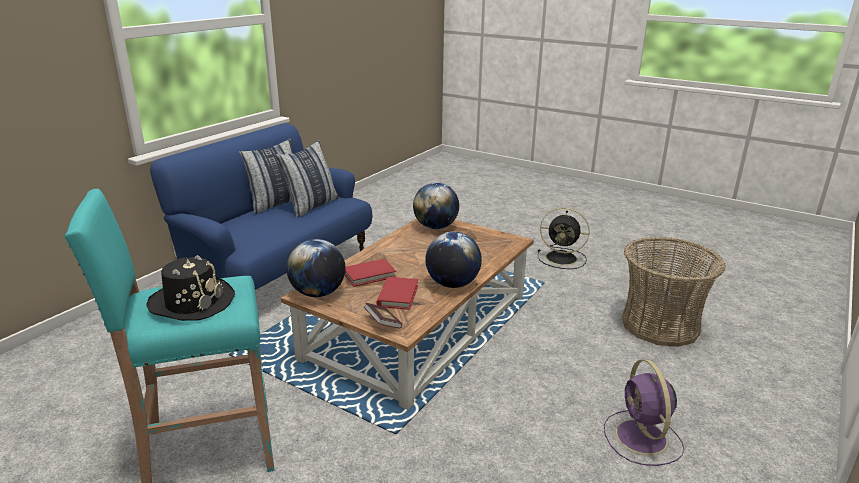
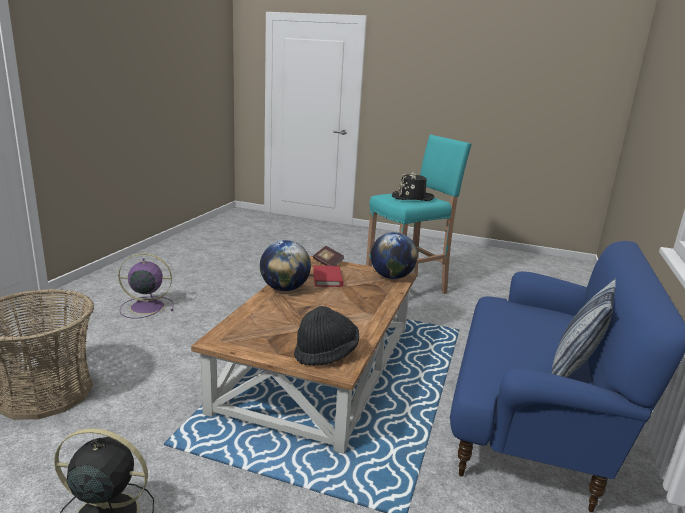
camera: 165 degrees right, 5 degrees down
(311, 206) = (521, 366): pillow -> none
(369, 275) = (363, 292): red book -> none
(435, 227) = (326, 354): globe -> black hat
(642, 439) = (145, 307): purple fan -> purple fan turned 75 degrees counterclockwise

